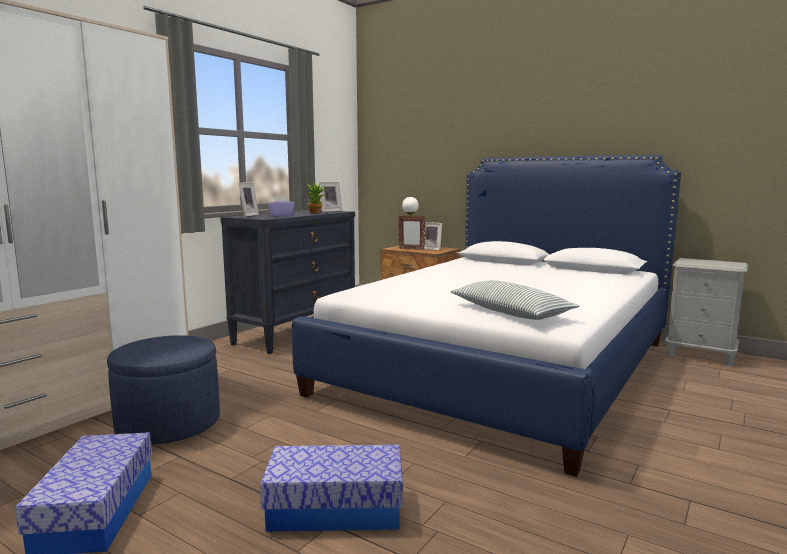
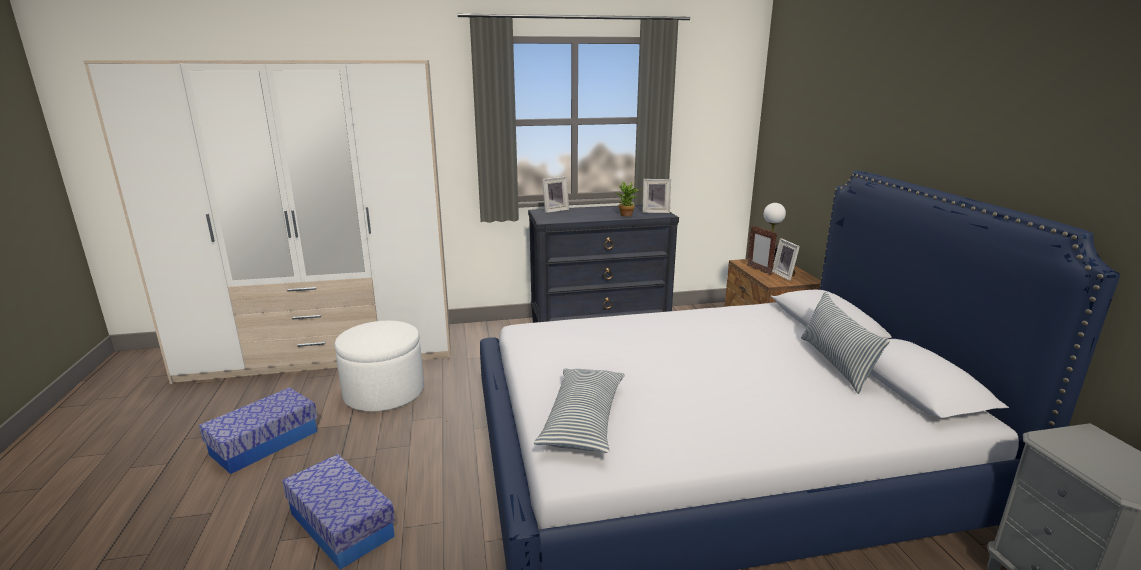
camera: 45 degrees right, 10 degrees up
(169, 424) = (384, 393): blue ottoman -> white ottoman
(281, 215) = (577, 216): purple tissue box -> none
(548, 269) = (835, 363): none -> pillow

